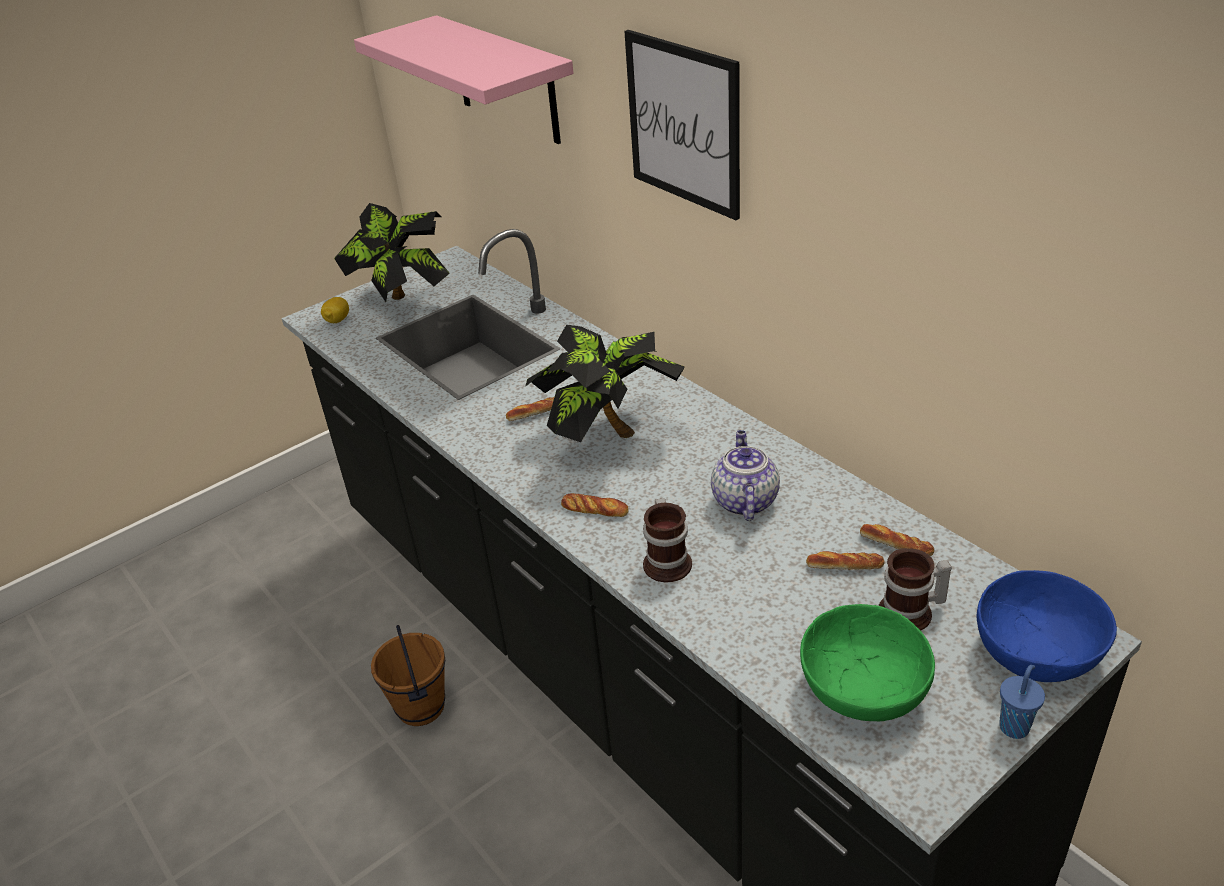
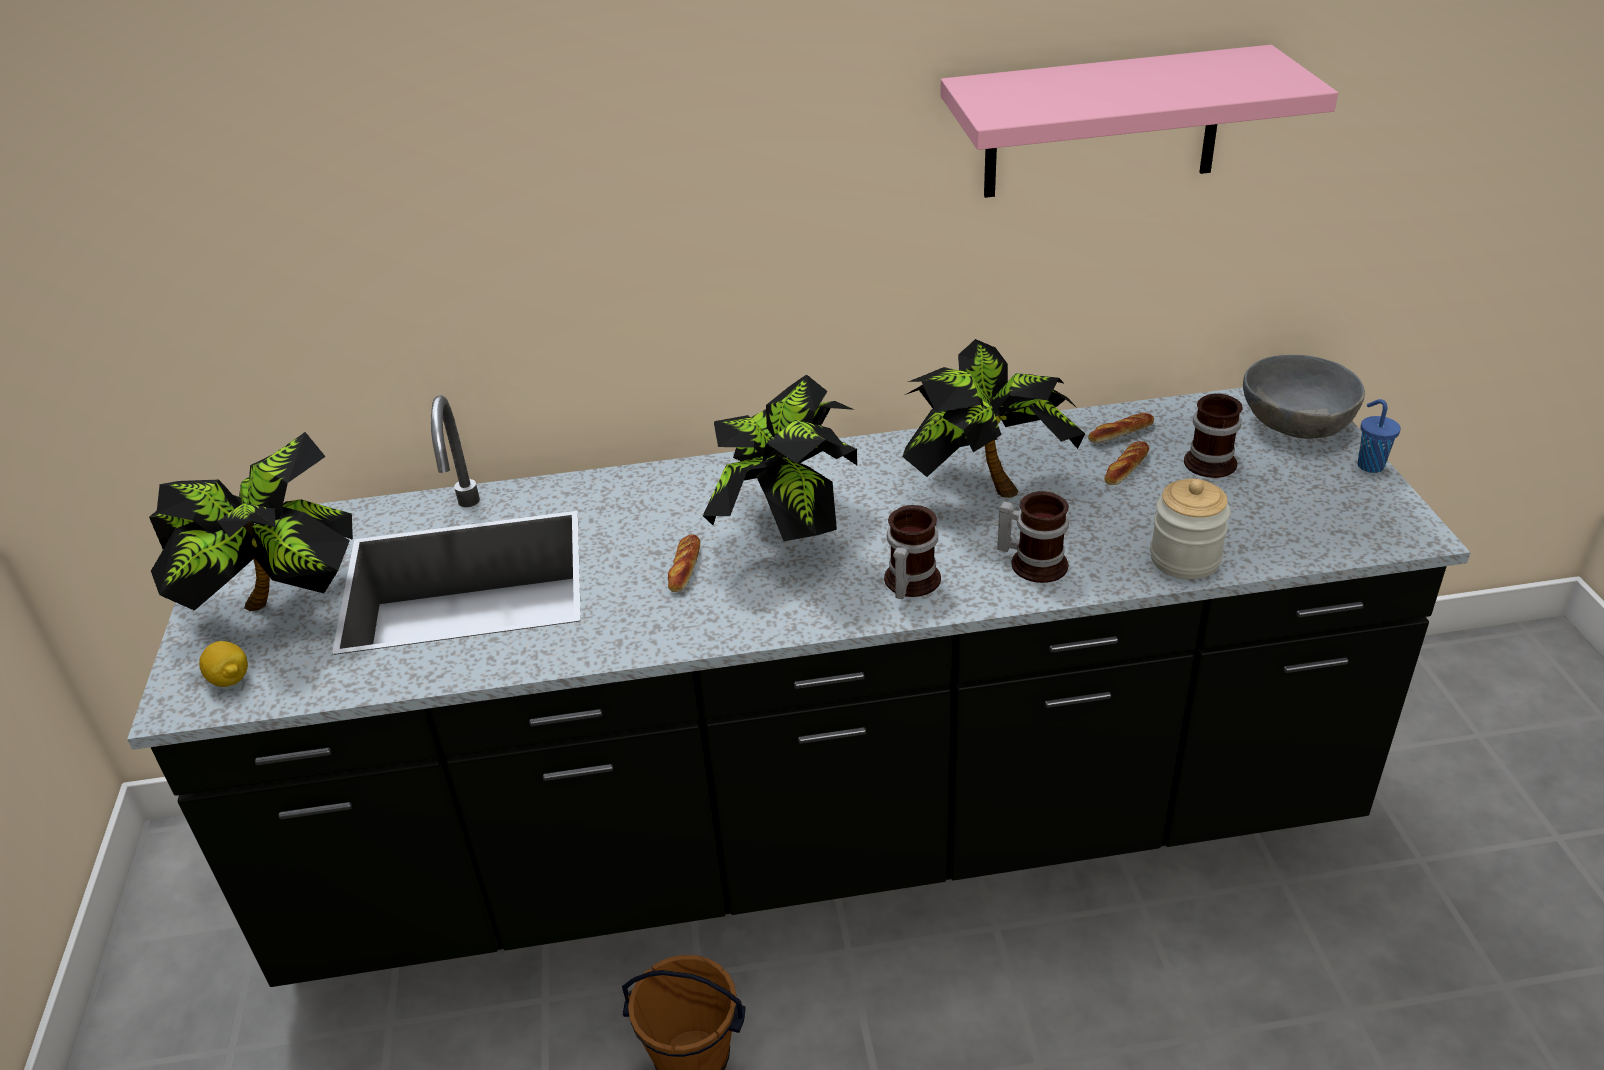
camera: 60 degrees left, 0 degrees up
(505, 80) = (317, 204): pink shelf -> pink shelf (1102, 123)
(595, 509) = (908, 582): bread -> mug
(684, 123) = (710, 132): picture -> none
(743, 643) = (1185, 559): none -> jar
(744, 500) = (985, 487): teapot -> potted plant
(861, 688) = (1284, 518): green bowl -> none
(1038, 652) = (1297, 422): blue bowl -> grey bowl

